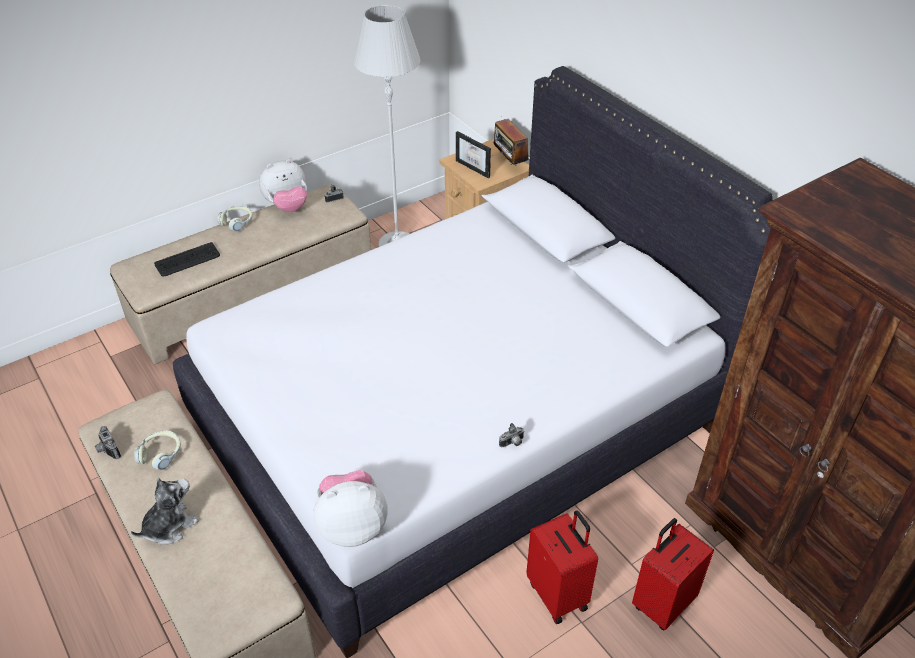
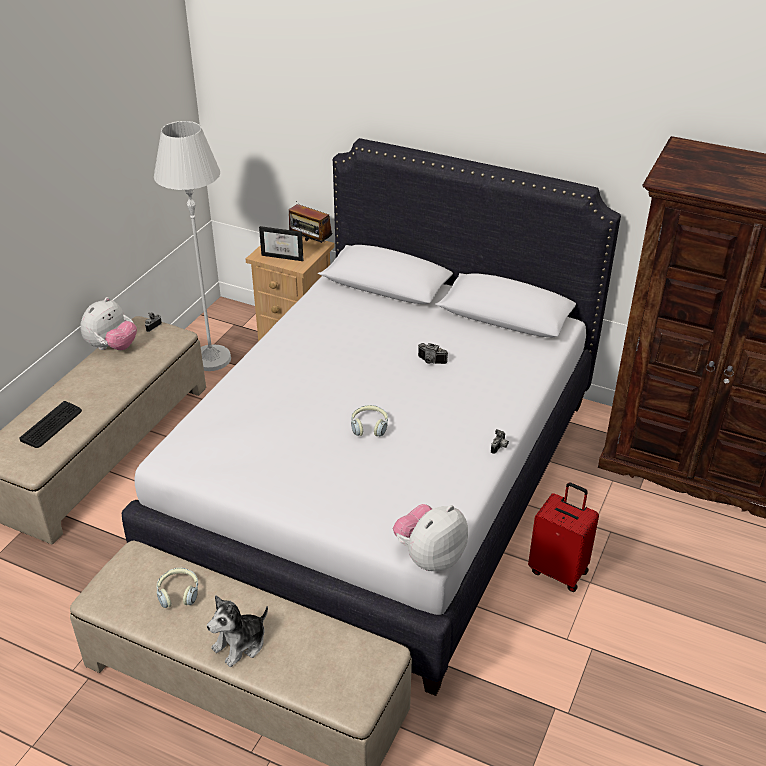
camera: 30 degrees left, 5 degrees down
(107, 450) = (120, 611): camera -> camera (430, 362)
(169, 526) = (240, 644): plush toy -> plush toy turned 150 degrees counterclockwise
(237, 222) = (73, 376): headphones -> headphones (369, 426)
(662, 603) = (634, 542): red suitcase -> none

